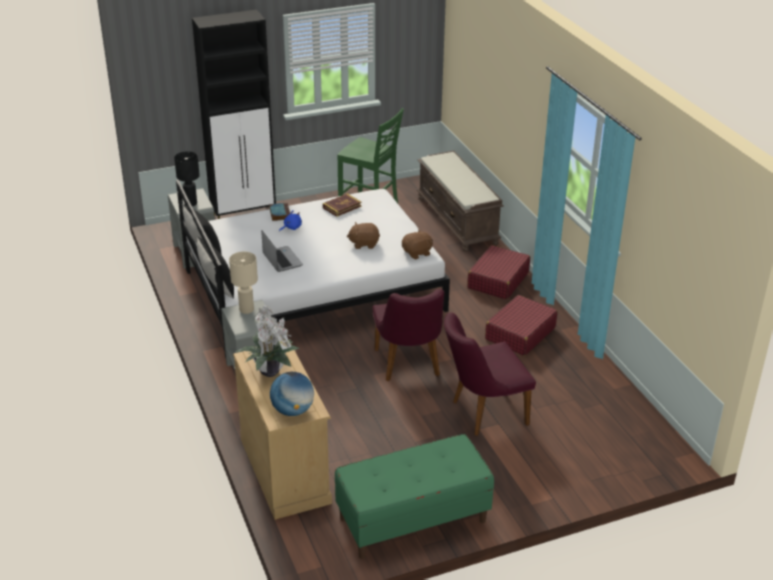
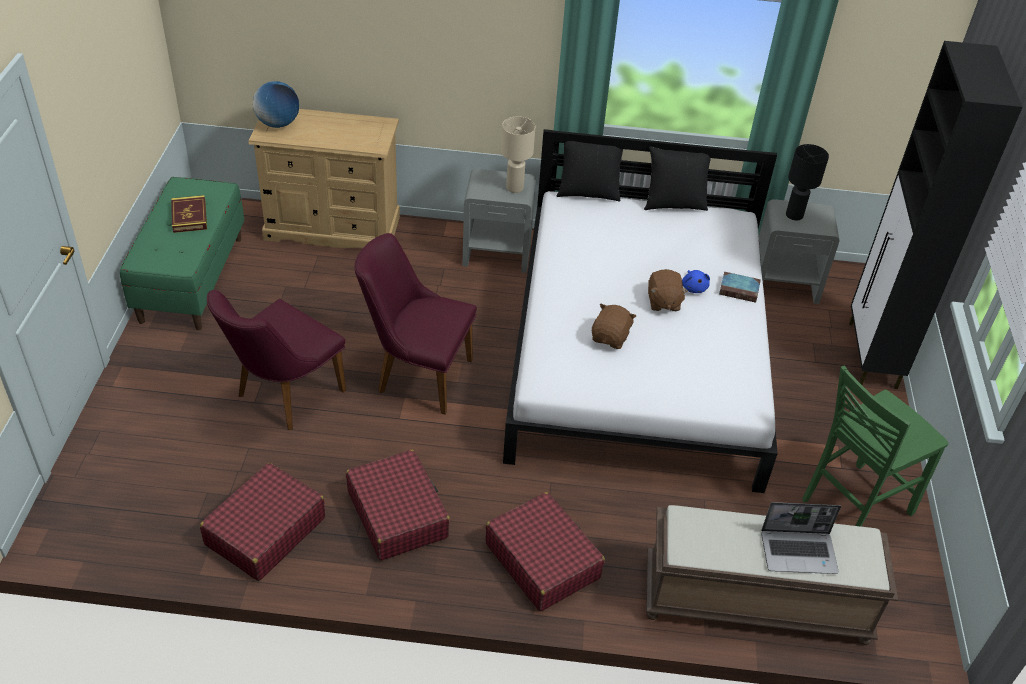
camera: 115 degrees right, 10 degrees up
(269, 371) = (349, 129): potted plant -> none
(281, 260) = (616, 254): laptop -> laptop (799, 552)
(342, 207) = (728, 354): book -> book (189, 216)
(417, 253) = (552, 378): brown plush toy -> brown plush toy (663, 302)
(482, 413) = (282, 397): purple chair -> purple chair turned 150 degrees counterclockwise
(581, 374) = (265, 531): none -> red suitcase

